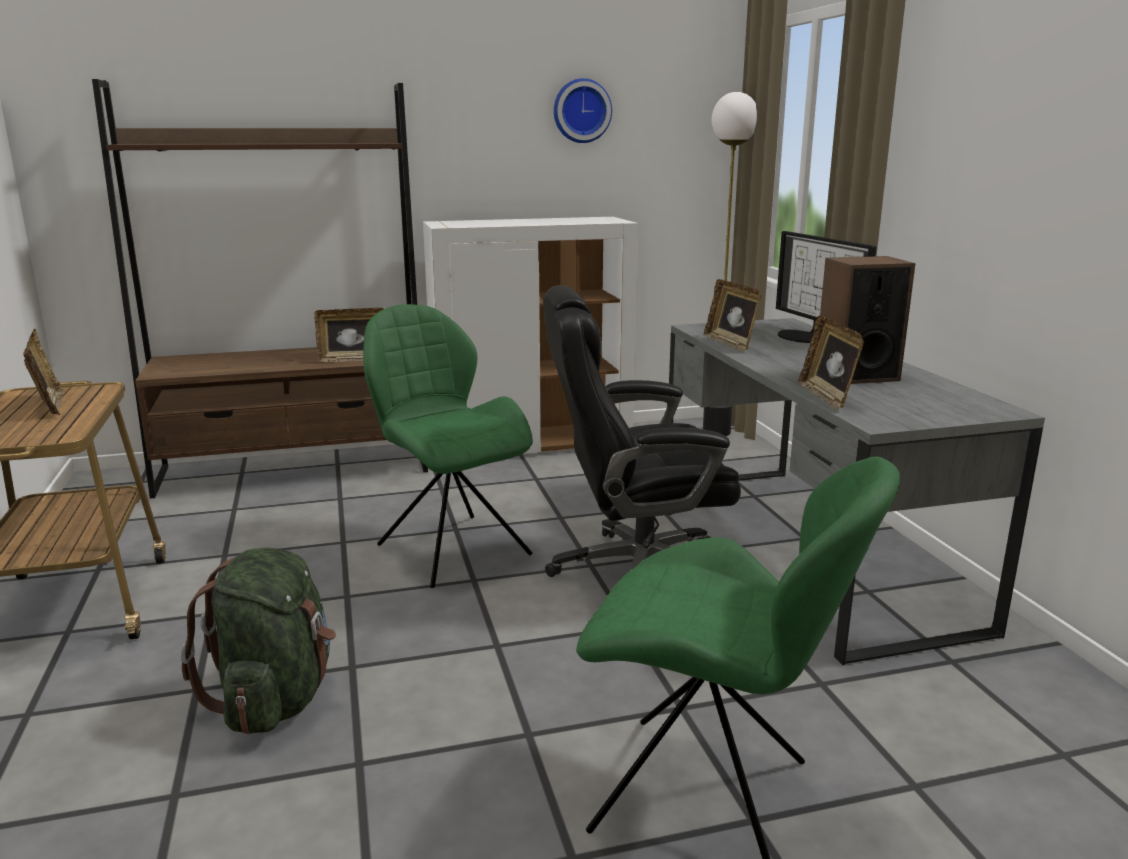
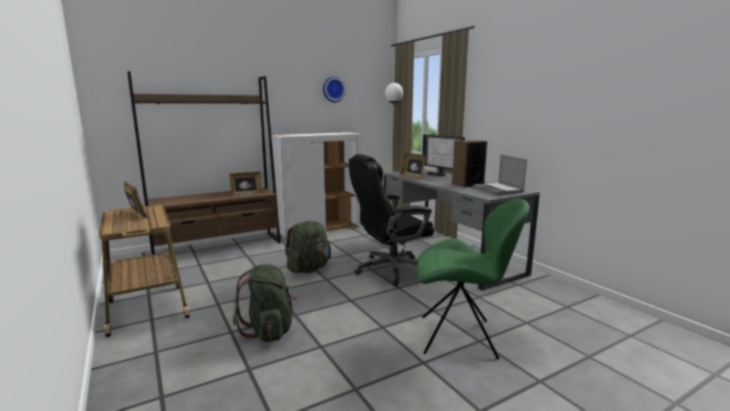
camera: 15 degrees left, 5 degrees down
(451, 547) = (309, 269): green chair -> green backpack
(827, 397) = (464, 190): picture frame -> none
(928, 401) = (499, 190): none -> laptop

